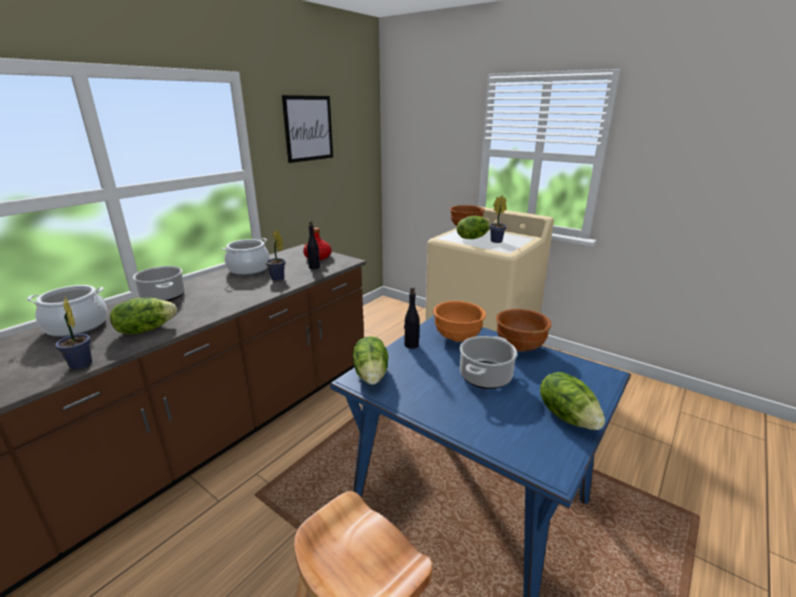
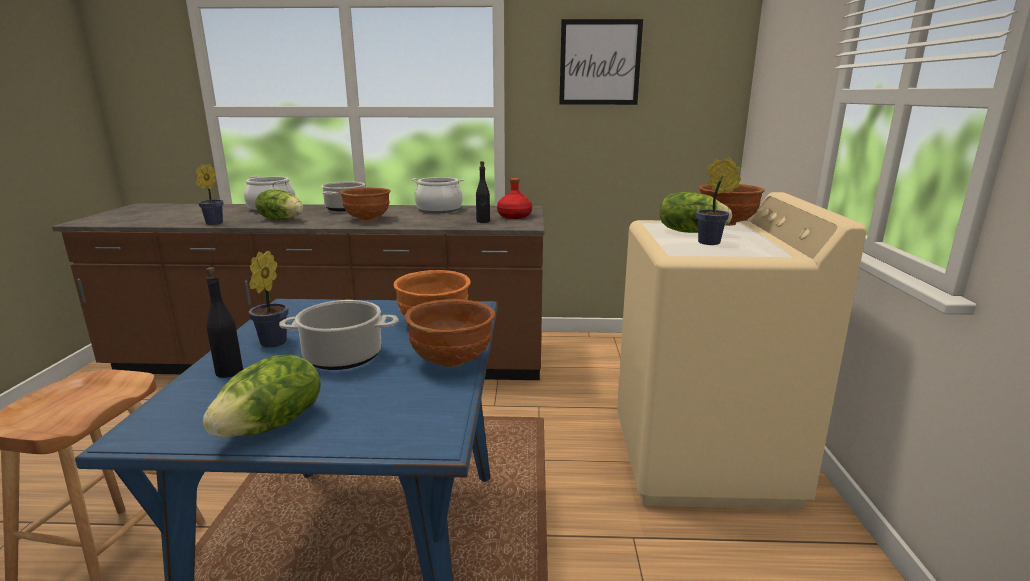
camera: 55 degrees right, 5 degrees down
(228, 297) = (368, 219): none -> brown bowl
(278, 279) = (432, 220): potted plant -> potted plant (271, 344)
(372, 375) = (301, 307): lettuce -> none
(411, 345) = (386, 307): black bottle -> black bottle (229, 372)

